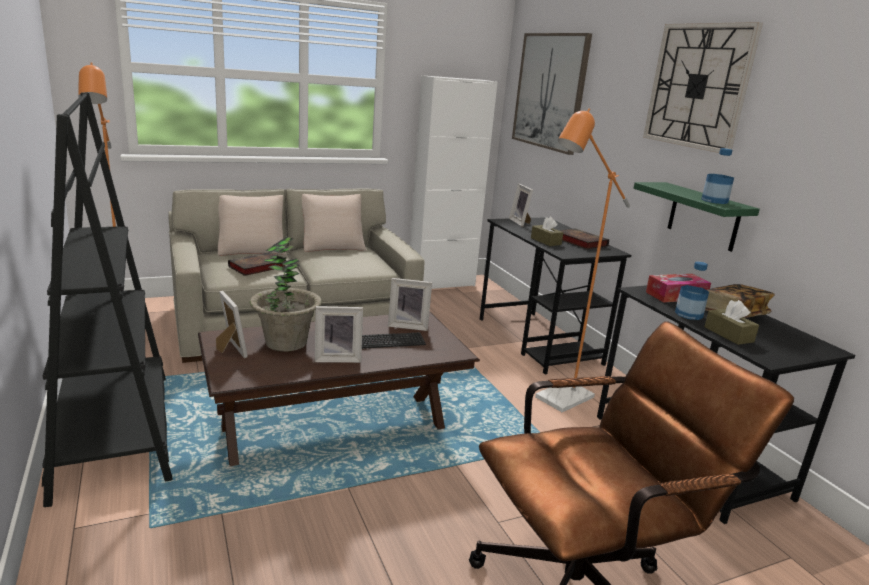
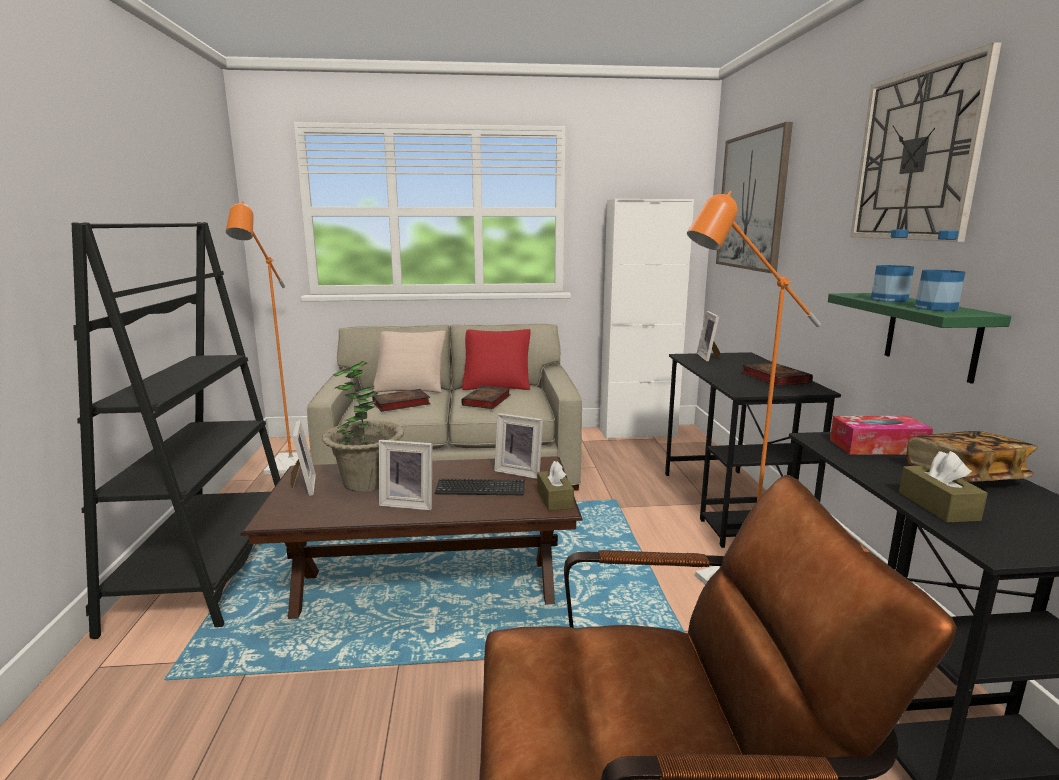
camera: 20 degrees right, 5 degrees down
(332, 246) = (497, 385): beige pillow -> red pillow
(335, 262) = (487, 401): none -> book
(545, 241) = (725, 377): brown tissue box -> brown tissue box (554, 499)
(688, 314) = (882, 473): bottle -> bottle (889, 300)

